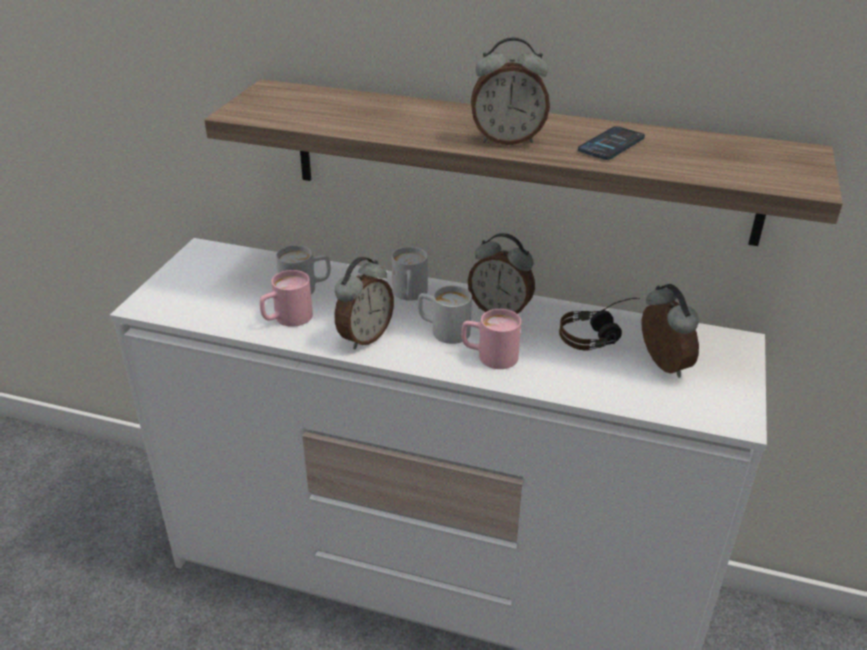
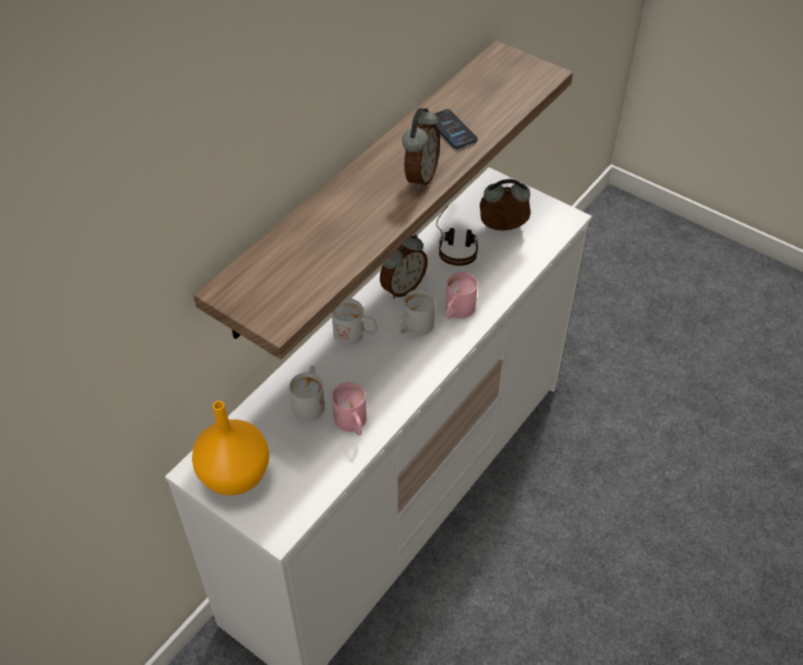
camera: 70 degrees left, 15 degrees up
(204, 269) = (236, 474): none -> orange vase
(364, 337) = (401, 378): alarm clock -> none

